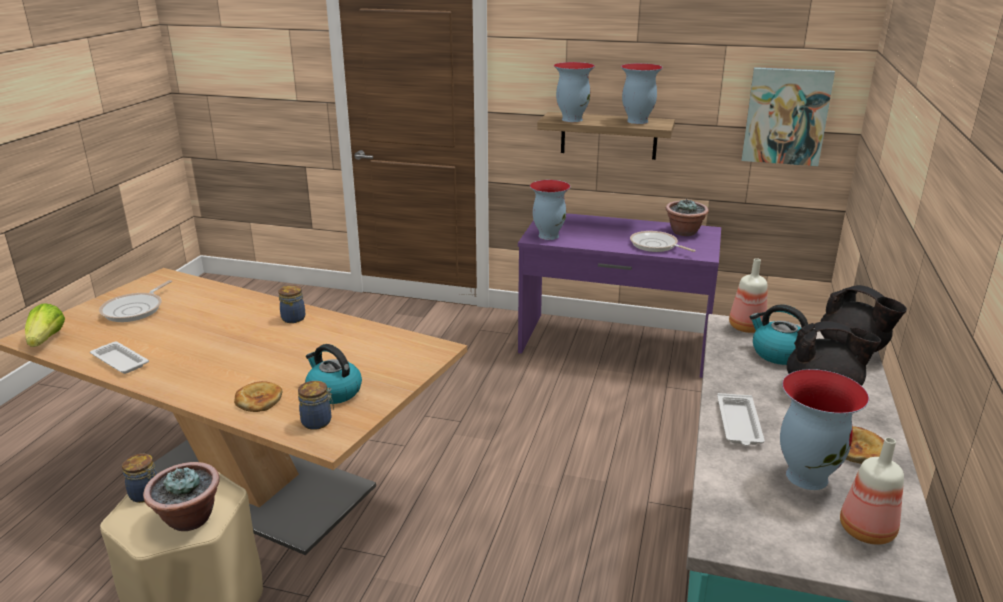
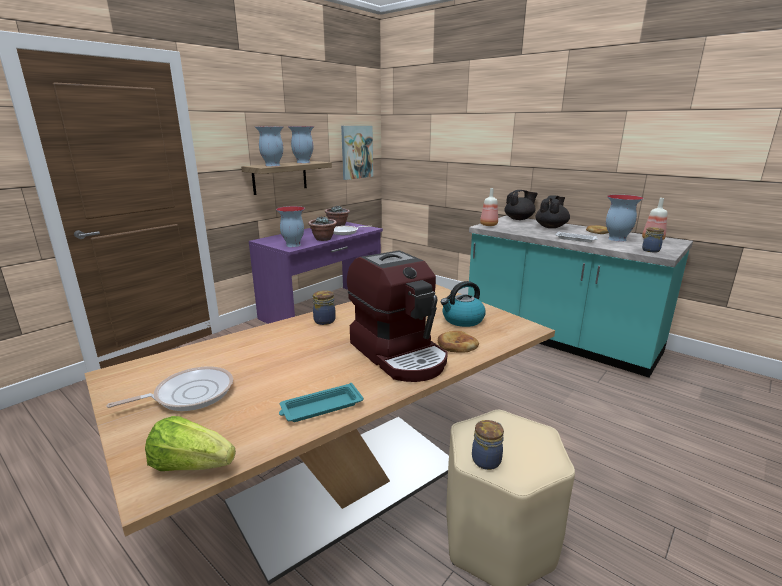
camera: 65 degrees left, 5 degrees down
(119, 361) = (320, 407): white tray -> turquoise tray
(135, 309) = (189, 394): frying pan -> frying pan turned 75 degrees counterclockwise
(189, 519) = (532, 437): potted plant -> potted plant (323, 239)
(226, 373) = (399, 354): none -> coffee machine
(318, 422) = (502, 328): jar -> jar (650, 250)
(778, 353) = (516, 226): kettle -> none

